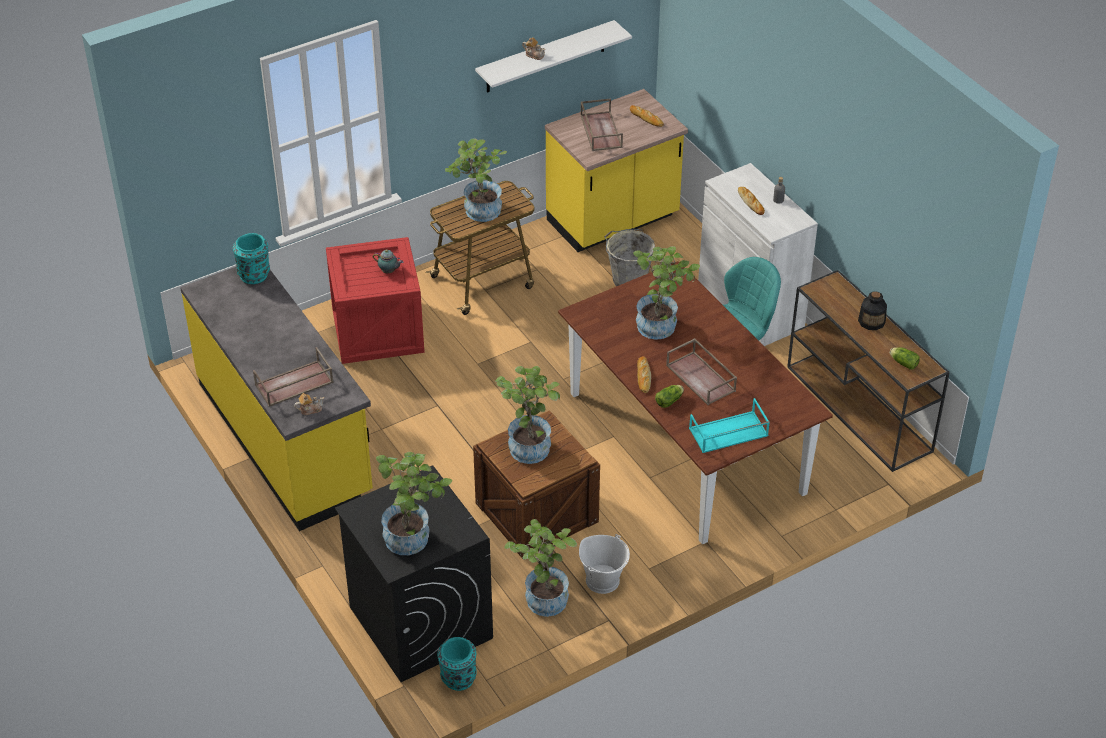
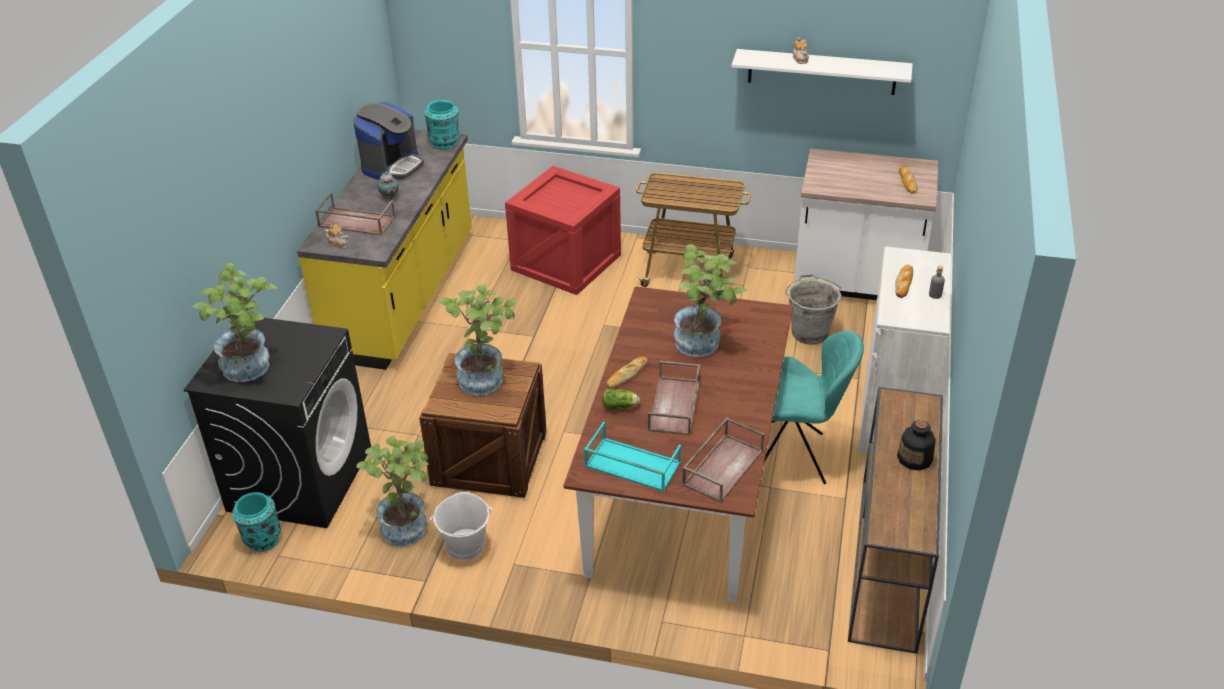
camera: 45 degrees right, 5 degrees down
(243, 320) = (392, 166): none -> coffee machine
(389, 271) = (574, 203): teapot -> teapot (390, 198)
(478, 213) = (686, 192): potted plant -> none
(600, 131) = (851, 172): brown tray -> brown tray (722, 466)
(613, 221) = (856, 284): yellow counter -> white counter
(902, 363) = (897, 515): lettuce -> none

